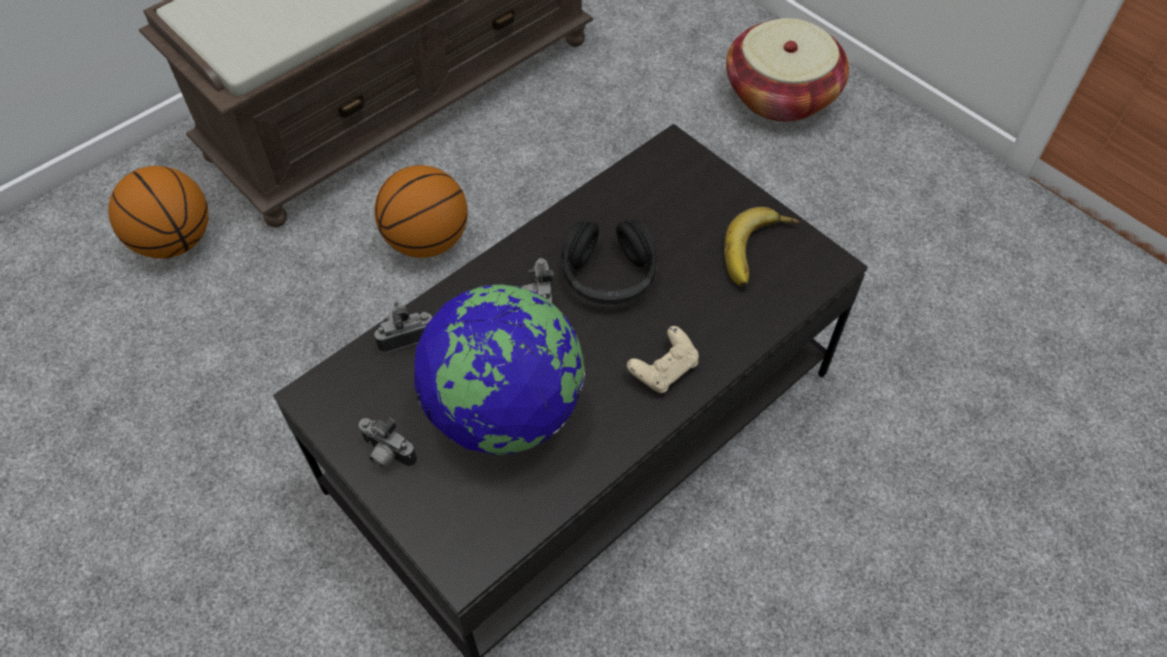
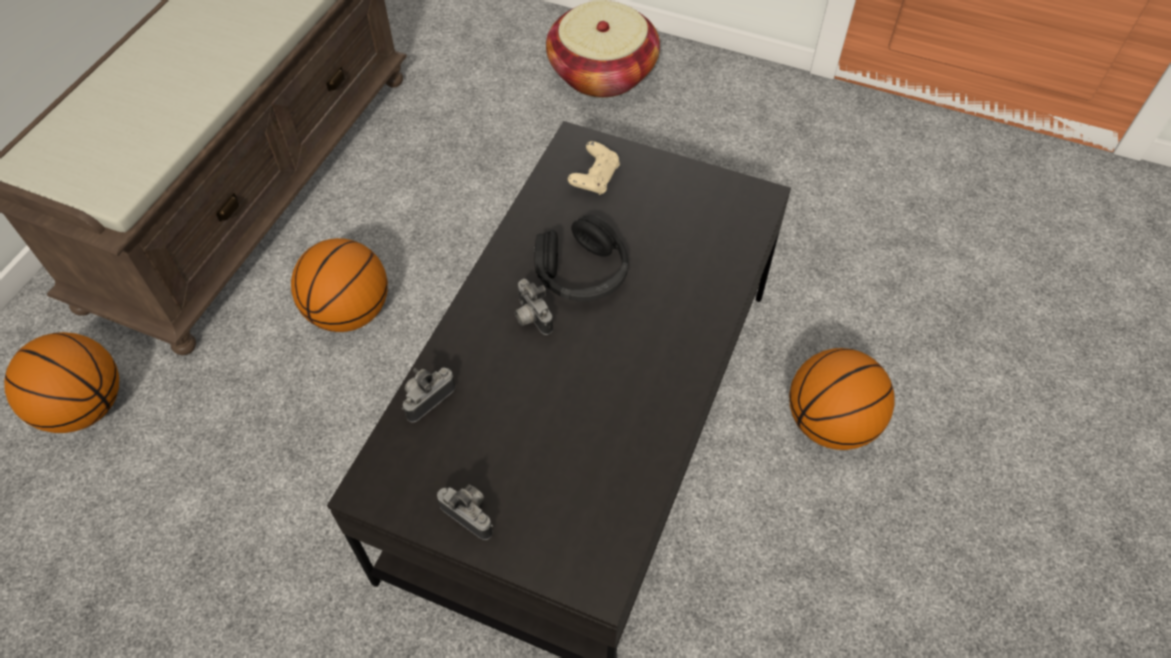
camera: 25 degrees left, 0 degrees up
(386, 455) = (471, 514): camera -> camera turned 150 degrees counterclockwise
(505, 411) = (558, 429): globe -> none
(664, 369) = (675, 337): beige game controller -> beige game controller (595, 178)
(759, 252) = (698, 207): banana -> none
(831, 527) = (830, 423): none -> basketball

